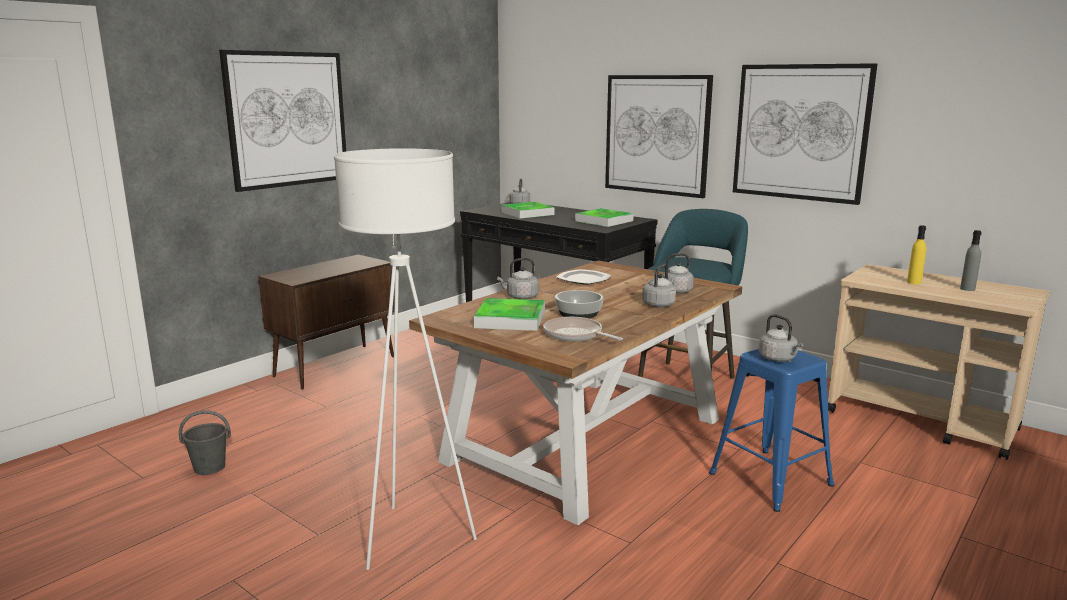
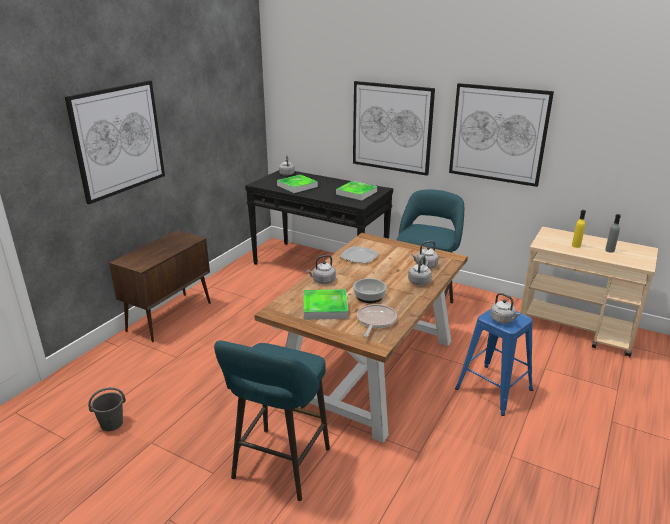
camera: 10 degrees left, 10 degrees up
(413, 538) = (279, 467): white floor lamp -> turquoise stool
(575, 335) = (375, 321): frying pan -> frying pan turned 75 degrees clockwise

